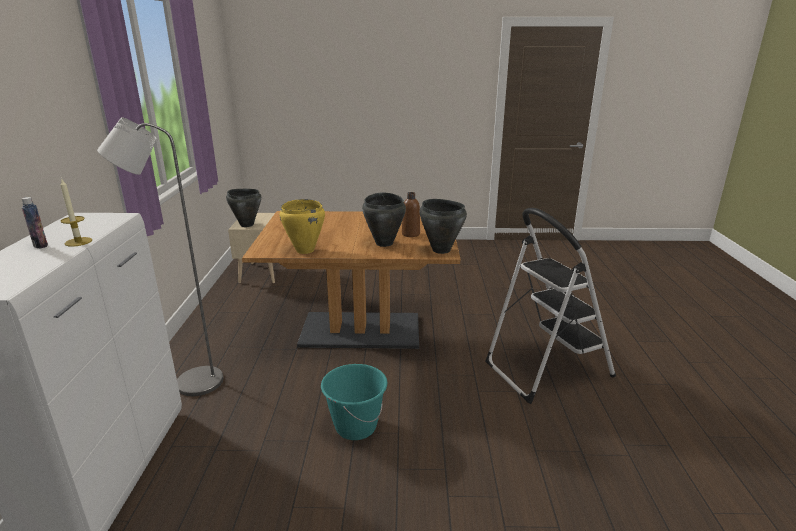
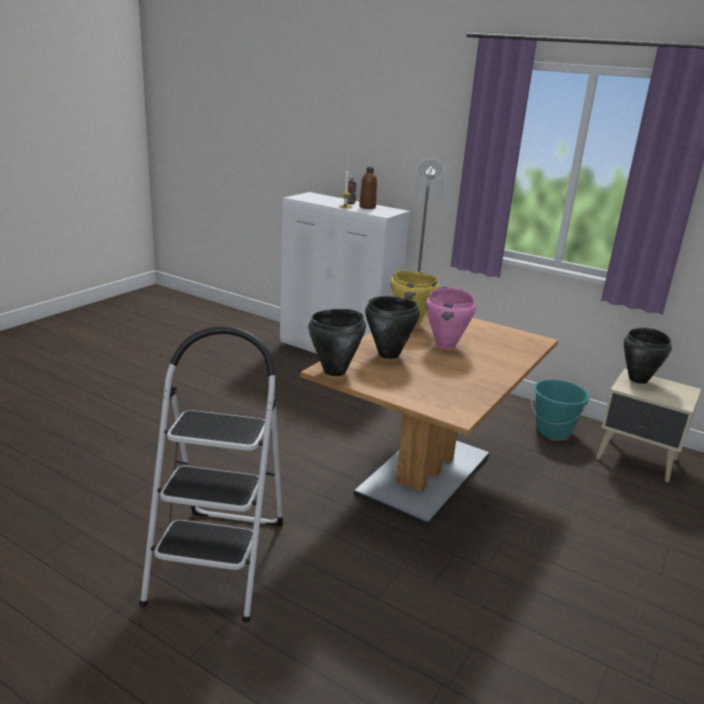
camera: 120 degrees right, 0 degrees up
(337, 233) = (446, 345): none -> pink cooking pot
(355, 427) = (281, 423): turquoise bucket -> turquoise bucket (553, 430)
(410, 234) = (401, 374): brown bottle -> brown bottle (367, 207)

